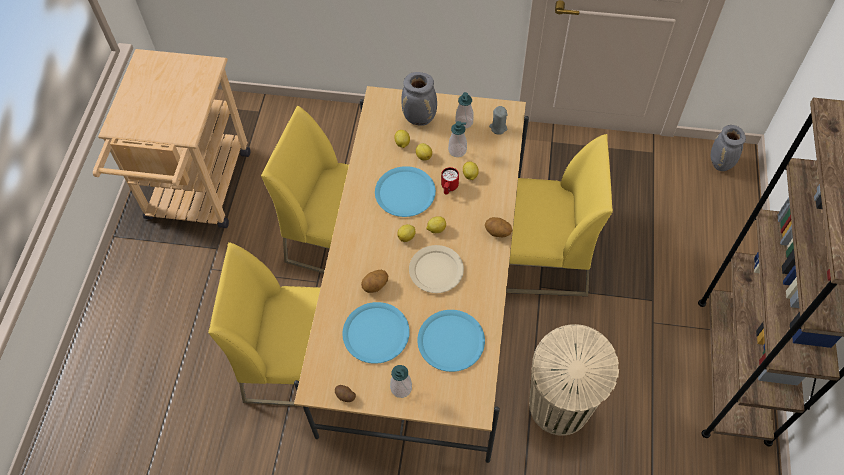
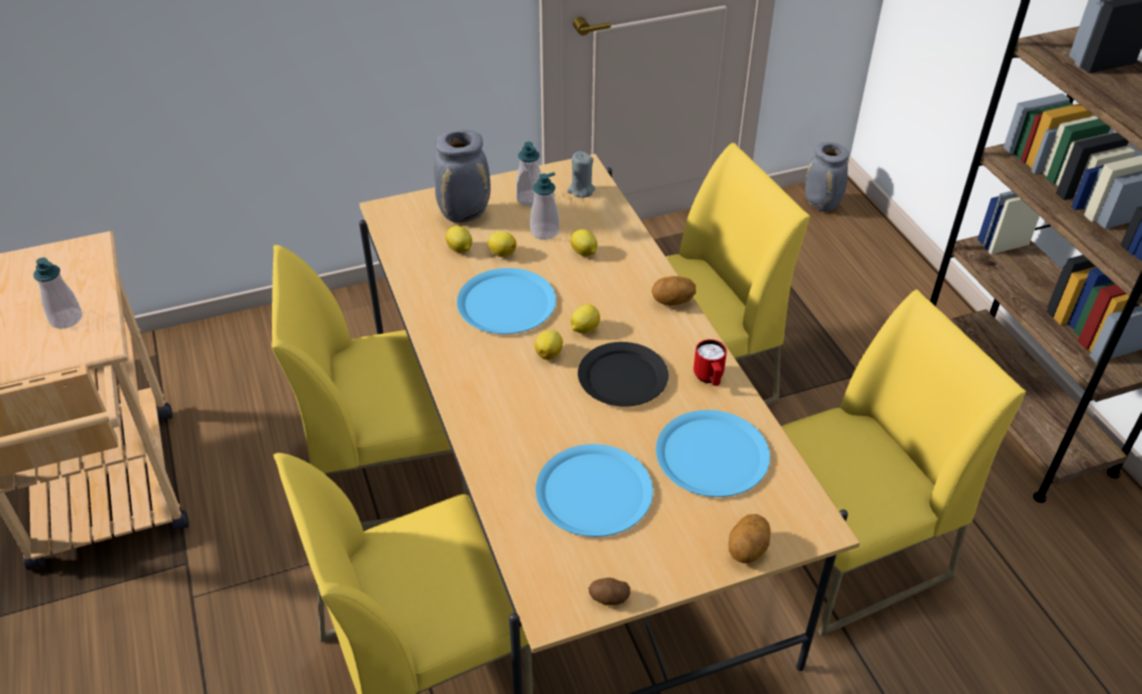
camera: 30 degrees left, 15 degrees down
(375, 286) = (547, 431): potato -> potato (748, 550)
(401, 388) = (687, 548): soap dispenser -> soap dispenser (66, 319)
(436, 270) = (623, 377): beige plate -> black plate
(449, 188) = (566, 277): red mug -> red mug (709, 378)
(559, 408) = (844, 552): beige trash can -> yellow chair

